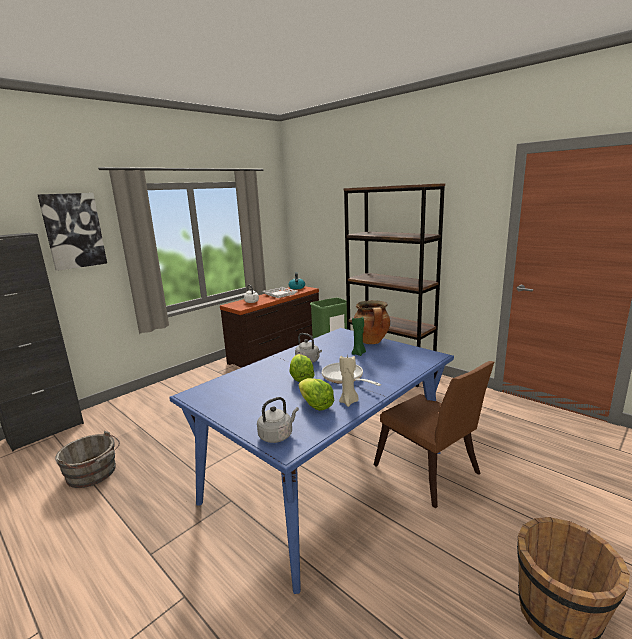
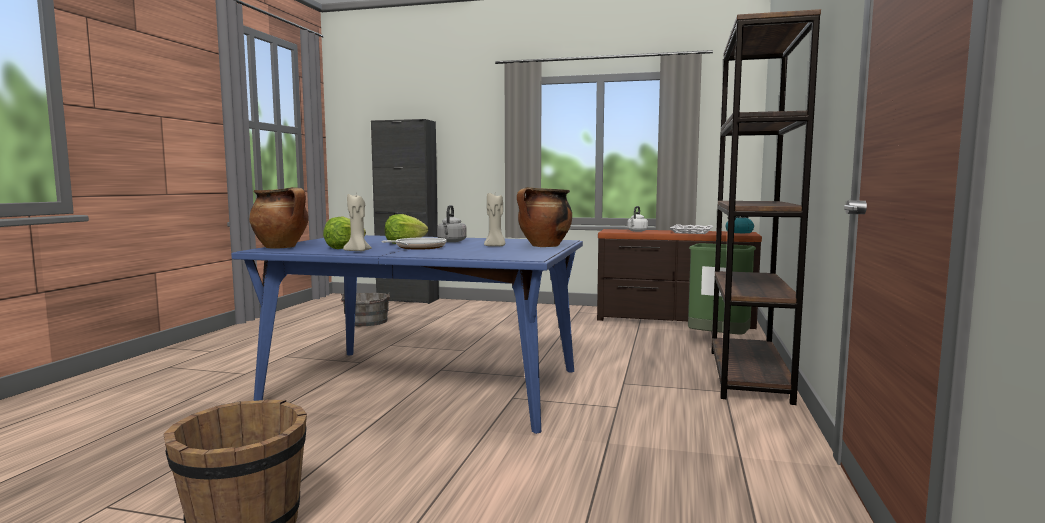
camera: 60 degrees right, 10 degrees down
(73, 231) = (471, 123): picture -> none
(277, 435) = (282, 247): grey kettle -> cooking pot
(359, 353) = (495, 246): green candle -> beige candle
(430, 474) = (478, 433): brown chair -> none

